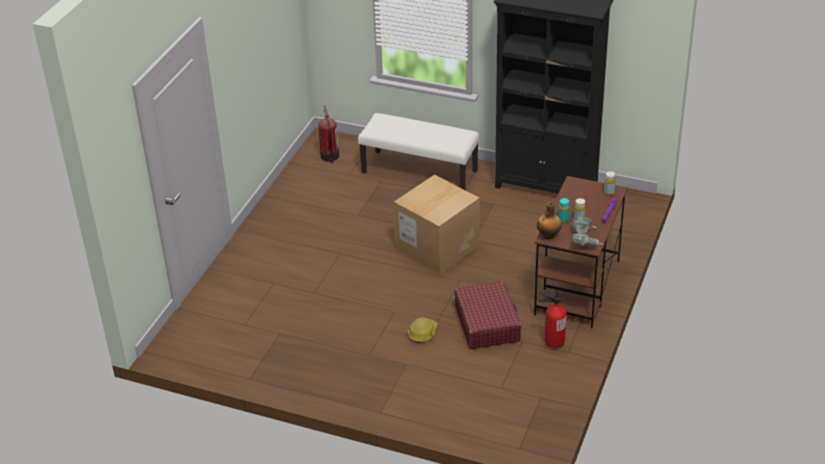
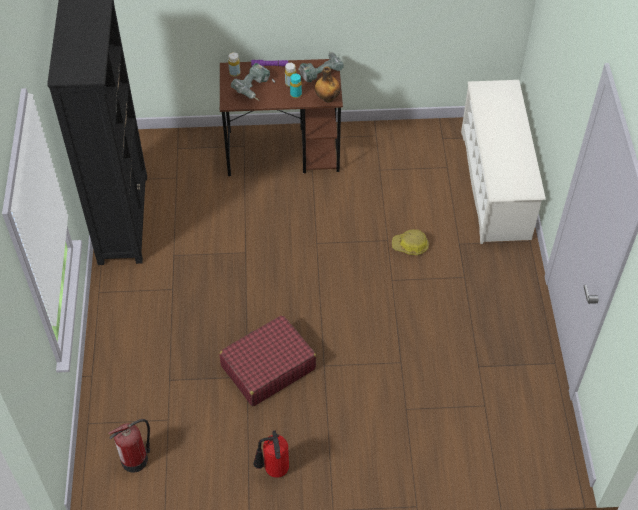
camera: 115 degrees left, 15 degrees up
(420, 171) = (135, 345): white bench -> none
(437, 246) = (271, 279): cardboard box -> none
(460, 414) = (495, 184): none -> white shoe rack
(487, 323) = (369, 201): red suitcase -> red suitcase (267, 367)
(553, 340) = (366, 149): fire extinguisher -> fire extinguisher (273, 470)
(582, 198) = (254, 89): none -> power drill

